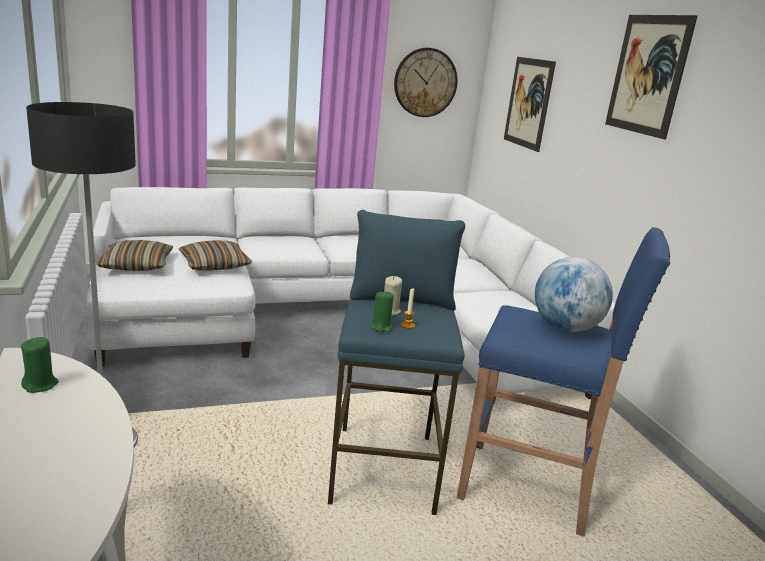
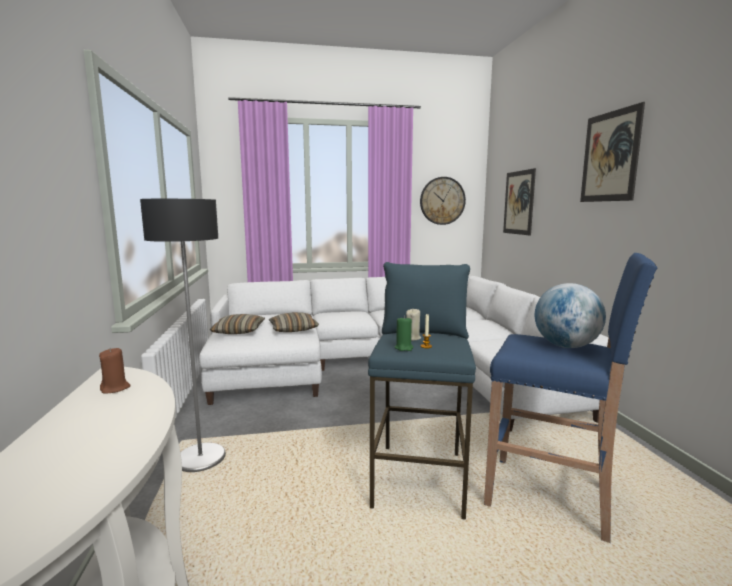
camera: 10 degrees right, 10 degrees down
(40, 385) = (115, 388): green candle -> brown candle

